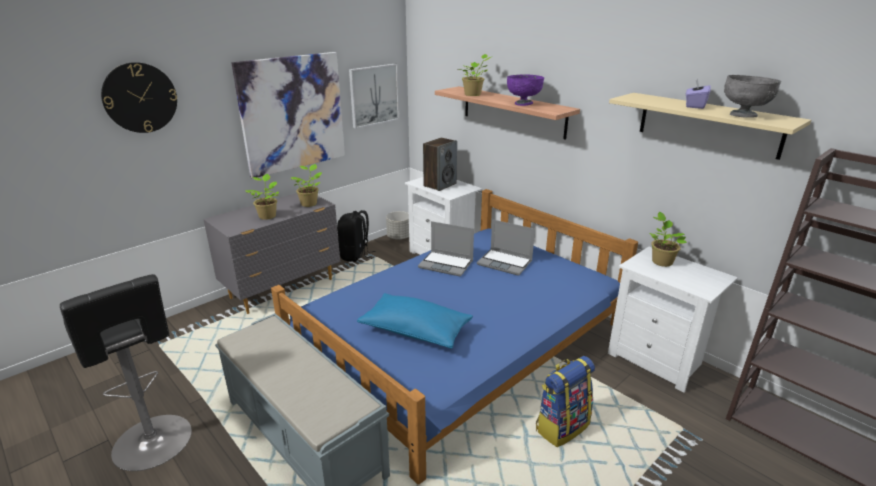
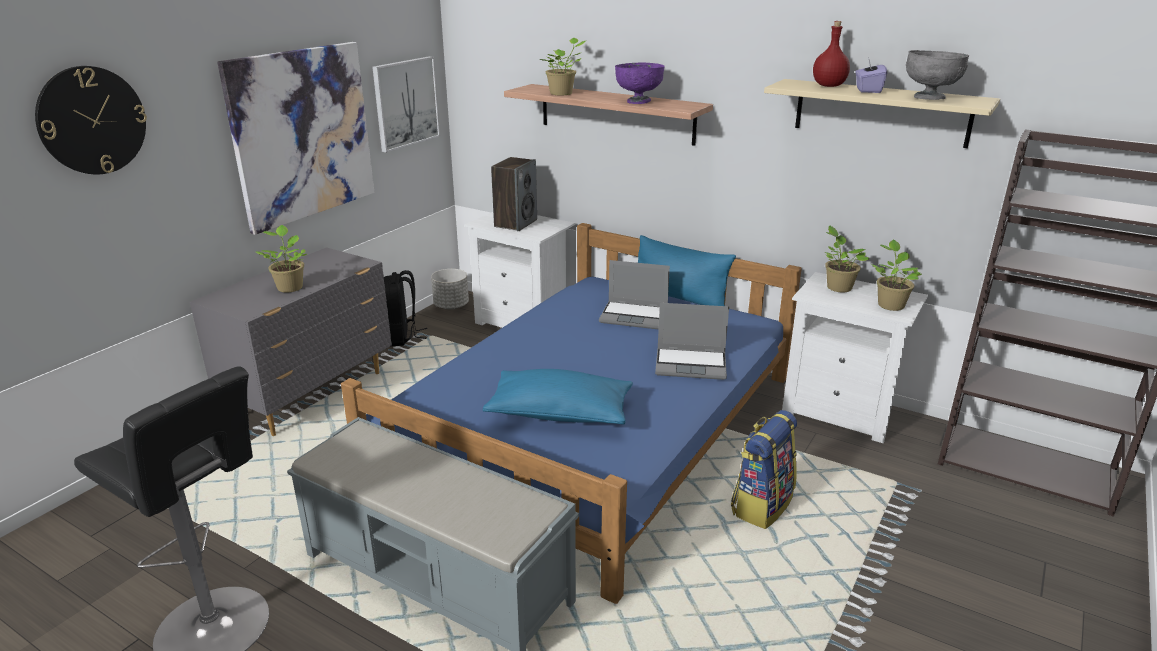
camera: 15 degrees left, 0 degrees up
(309, 203) = (343, 264): potted plant -> potted plant (890, 304)
(447, 264) = (559, 327): laptop -> laptop (691, 364)
(546, 252) = (678, 297): none -> blue pillow
(665, 100) = (829, 86): none -> red bottle

